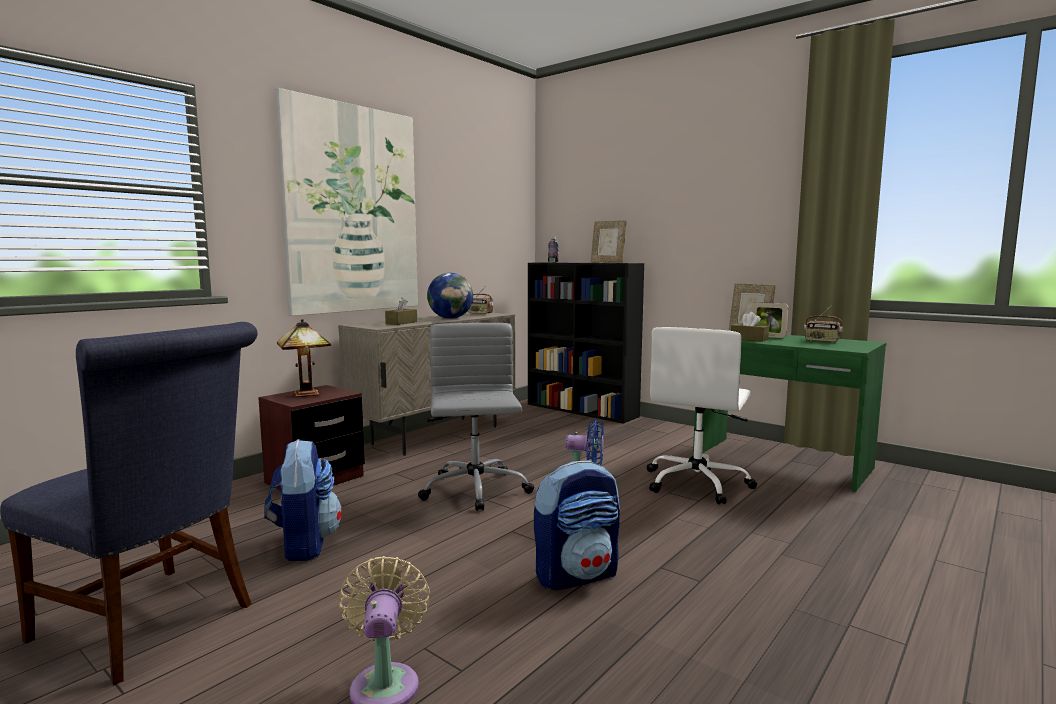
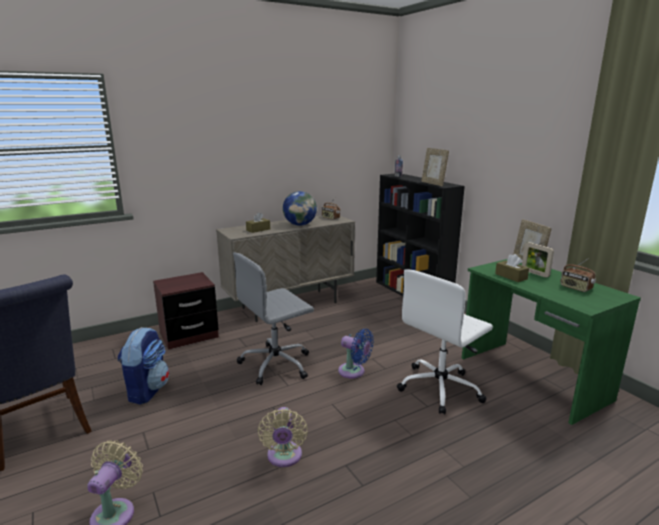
camera: 20 degrees right, 10 degrees up
(308, 394) = (182, 282): table lamp -> none
(352, 210) = (227, 146): picture -> none
(475, 490) = (277, 364): grey office chair -> grey office chair turned 135 degrees counterclockwise
(577, 575) = (284, 457): backpack -> beige fan

